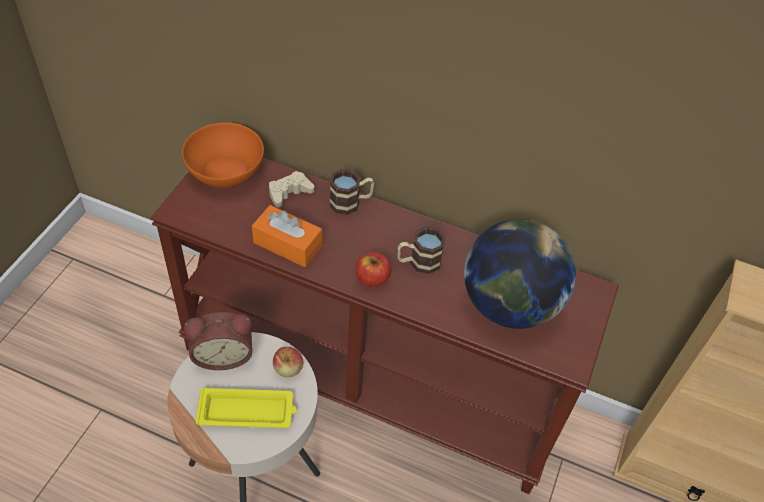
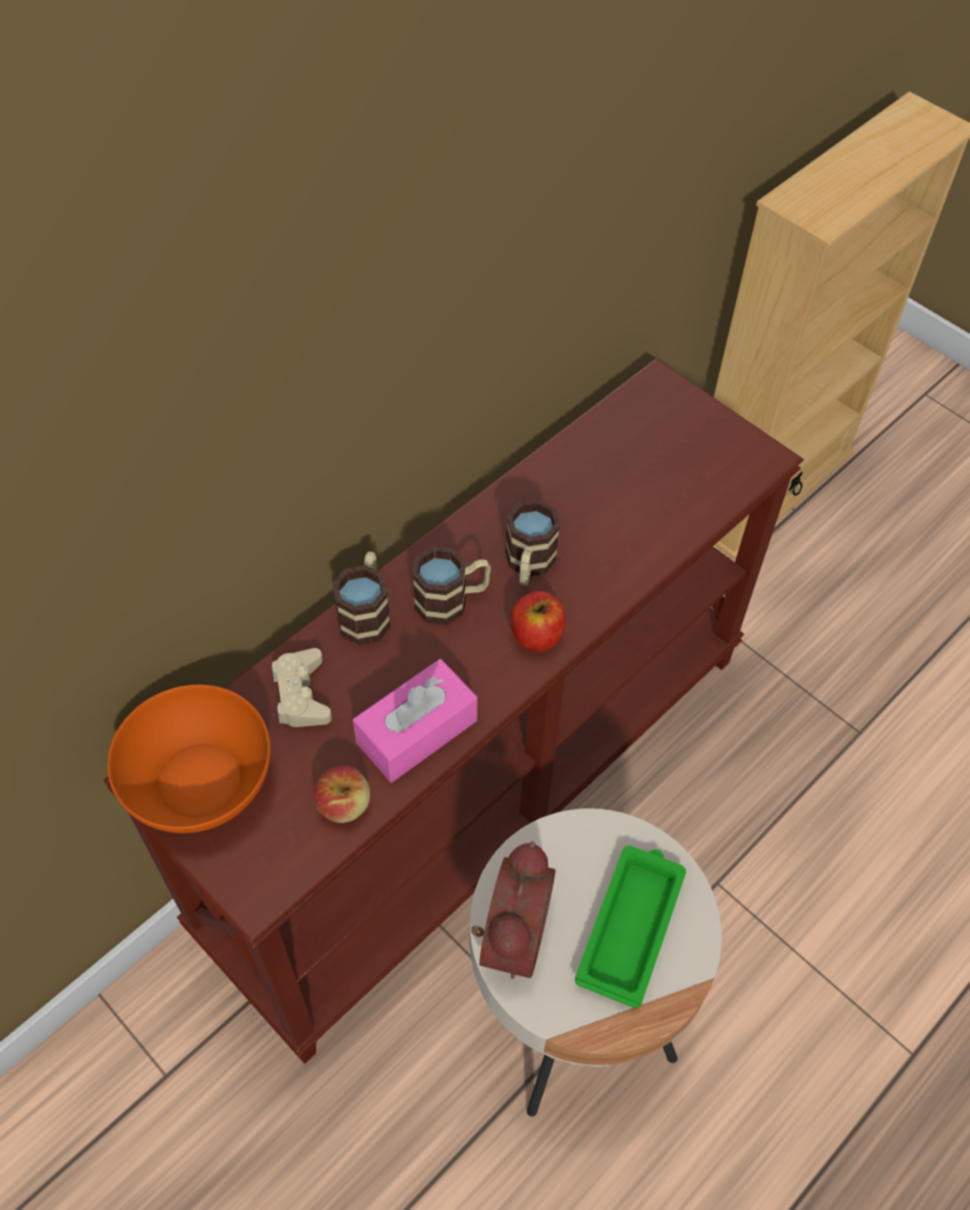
camera: 65 degrees left, 5 degrees up
(248, 412) = (631, 925): yellow tray -> green tray
(287, 244) = (416, 731): orange tissue box -> pink tissue box
(288, 369) = (572, 842): apple -> apple (344, 804)
(376, 235) = (452, 600): none -> mug
(509, 305) = (647, 487): globe -> none

